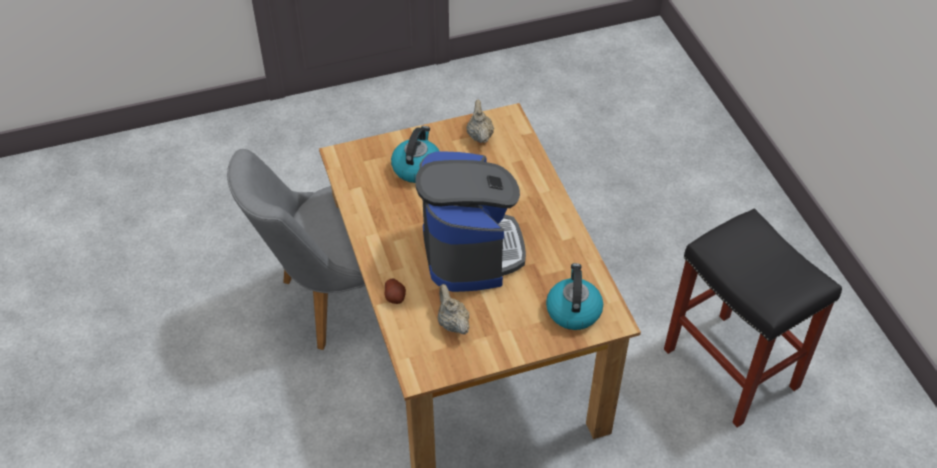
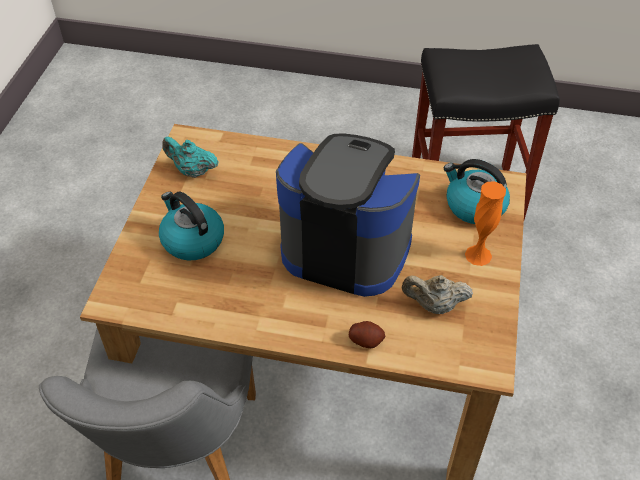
camera: 60 degrees left, 0 degrees up
(479, 135) = (192, 171): beige teapot -> turquoise teapot
(521, 331) = (478, 255): none -> orange vase

